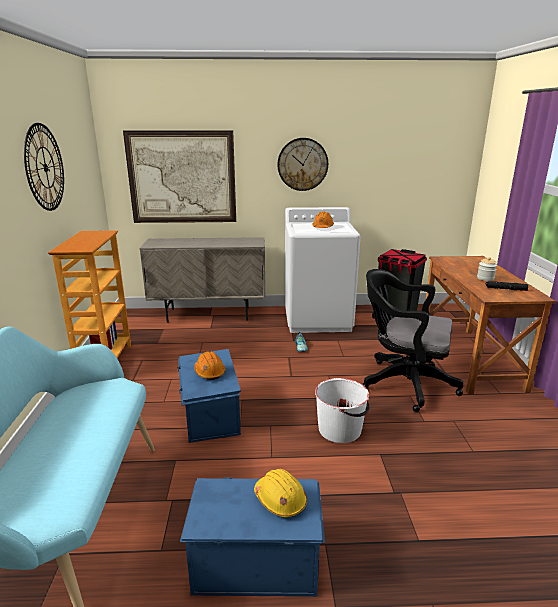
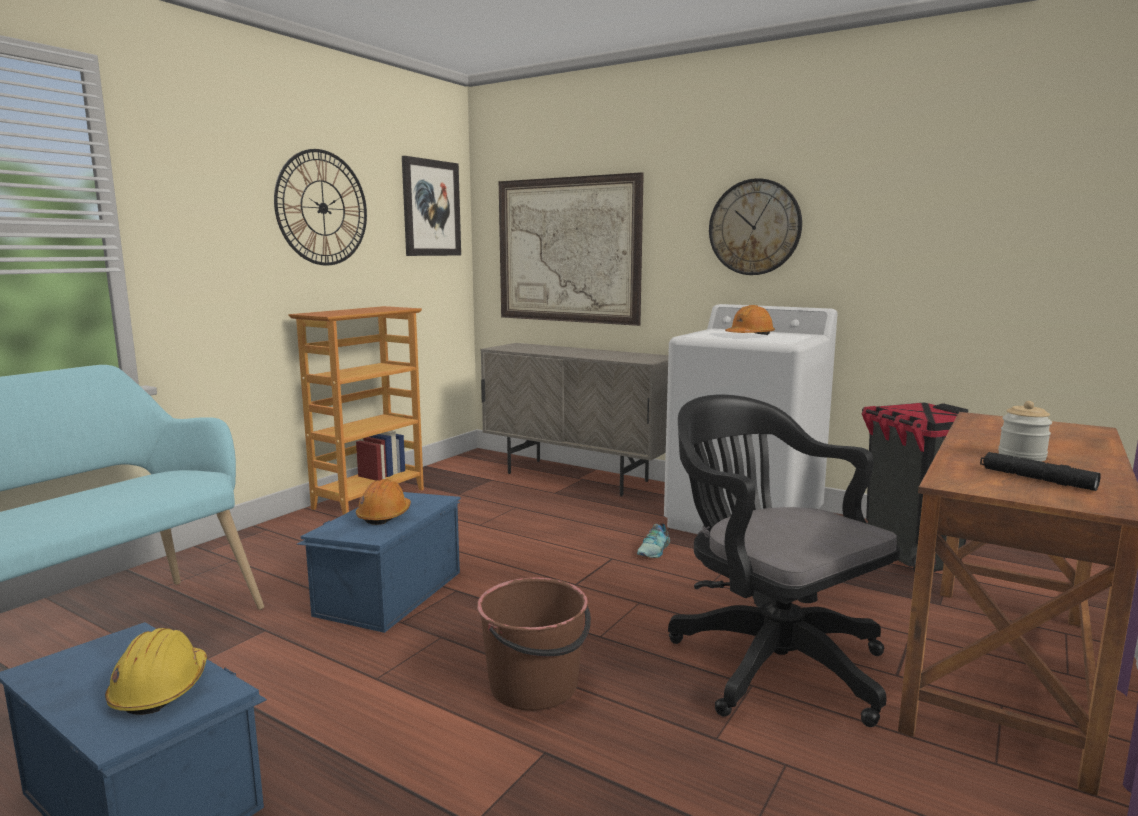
camera: 35 degrees right, 10 degrees down
(85, 153) = (431, 208): none -> picture
(340, 430) = (535, 686): white bucket -> brown bucket

